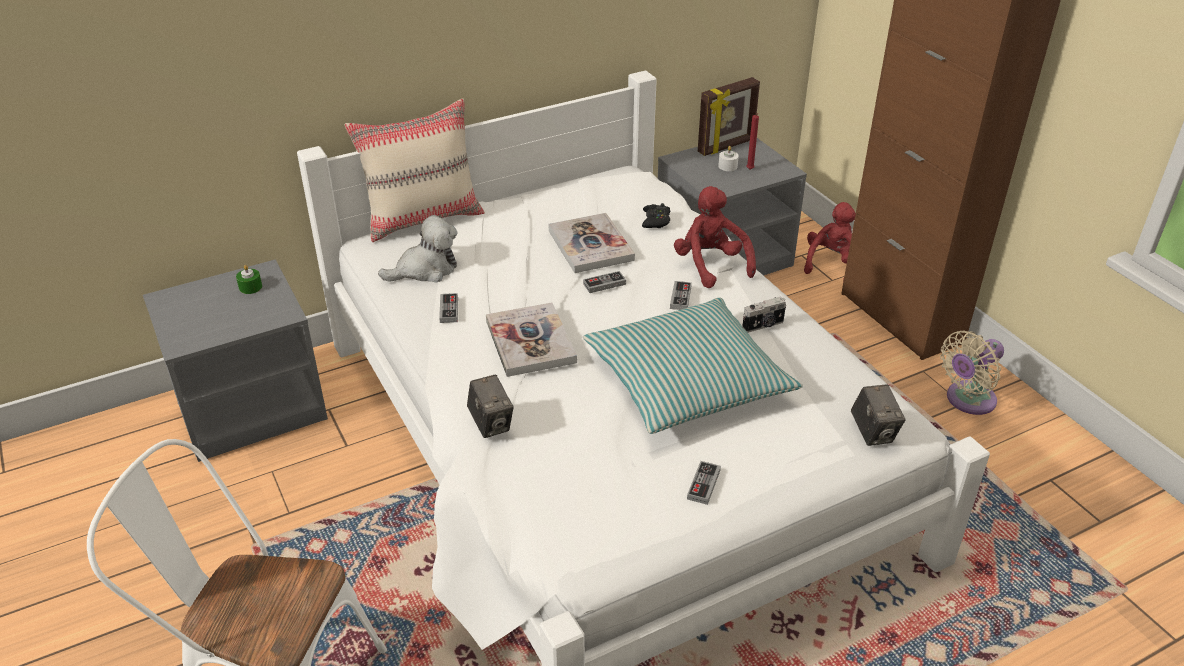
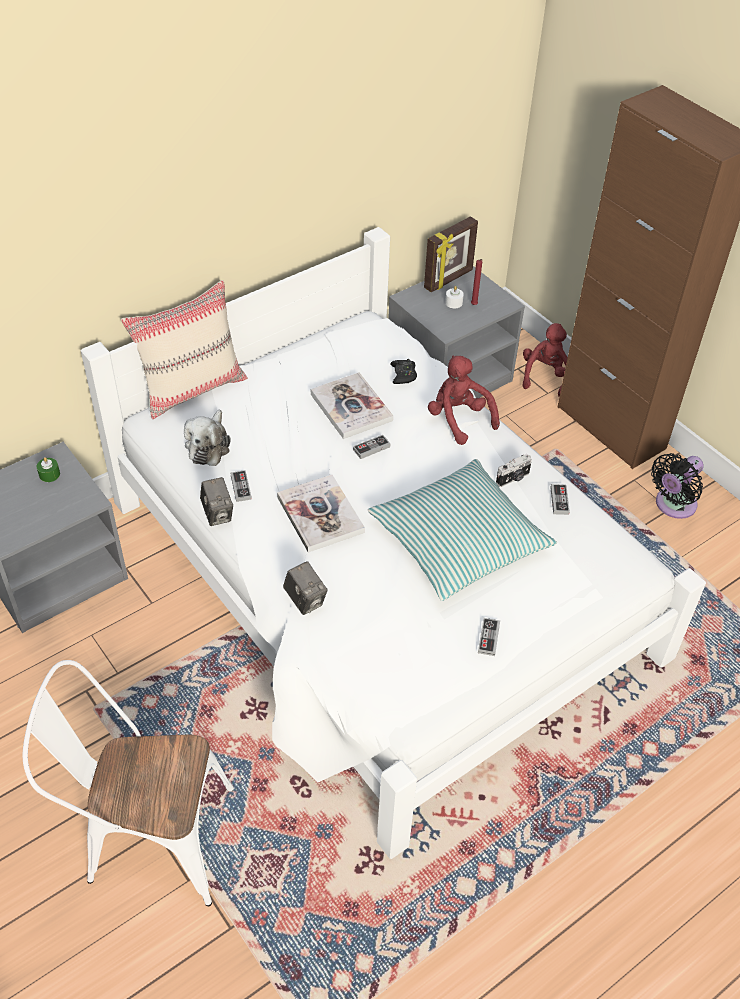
camera: 10 degrees left, 10 degrees up
(425, 270) = (209, 446): plush toy -> plush toy turned 135 degrees clockwise
(680, 298) = (439, 457): game controller -> game controller (559, 501)
(873, 432) = (615, 575): camera -> camera (218, 514)
(967, 400) = (673, 505): beige fan -> black fan

